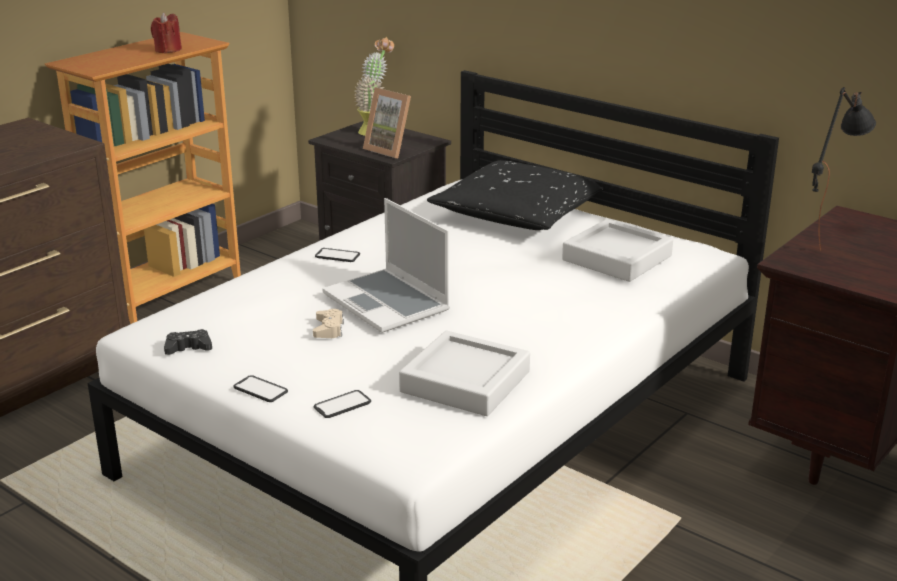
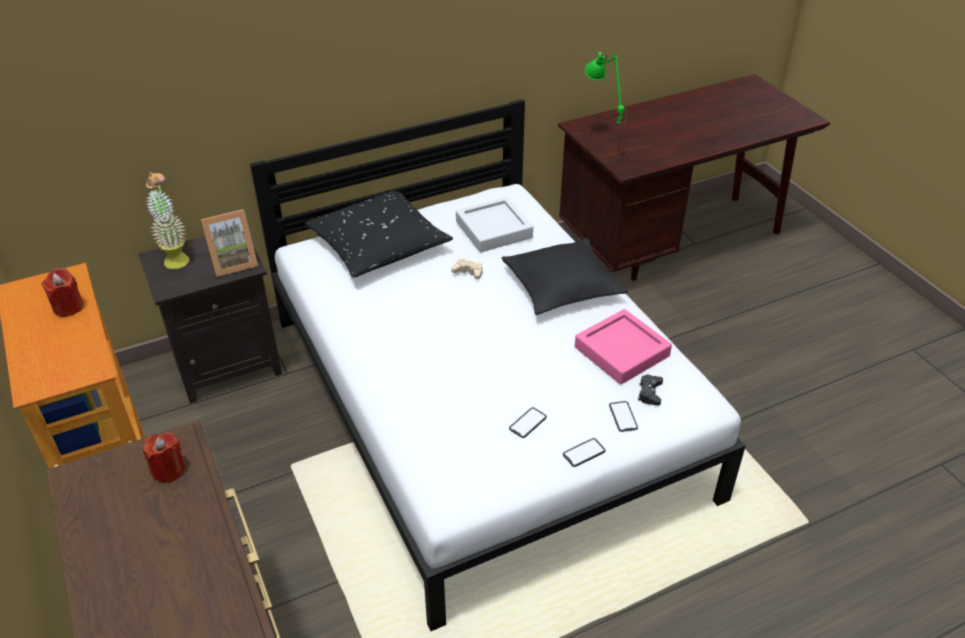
camera: 65 degrees left, 15 degrees up
(39, 147) = (168, 470): none -> red candle
(188, 348) = (492, 481): black game controller -> black game controller (649, 393)
(329, 329) = (508, 395): beige game controller -> beige game controller (468, 272)
(337, 256) = (382, 357): phone -> phone (527, 423)
(388, 303) = (487, 353): laptop -> none
(465, 382) = (621, 351): grey tray -> pink tray
(557, 321) = (562, 286): none -> black pillow
(825, 237) = (600, 145): black table lamp -> green table lamp

